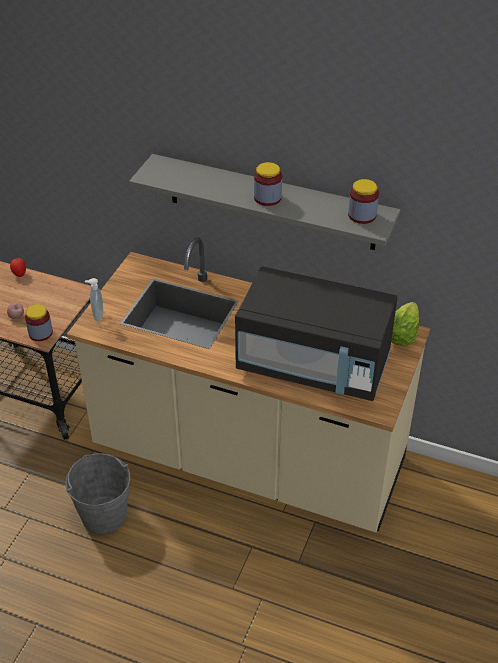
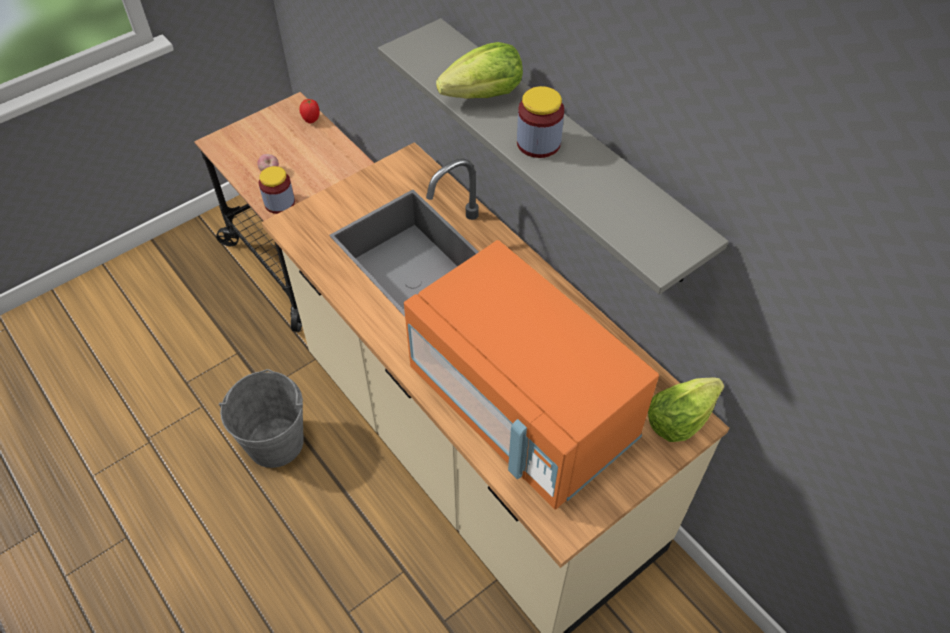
camera: 30 degrees right, 10 degrees up
(97, 316) = (312, 213): soap dispenser -> none
(216, 185) = (484, 95): none -> lettuce
(314, 365) = (522, 408): black microwave -> orange microwave
(362, 215) = (657, 227): jar -> none

